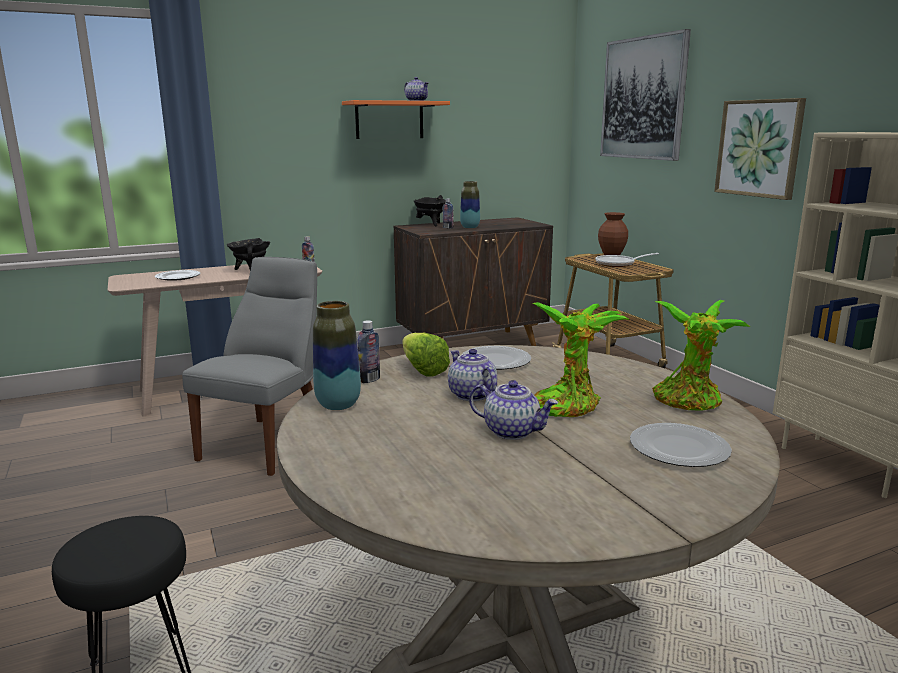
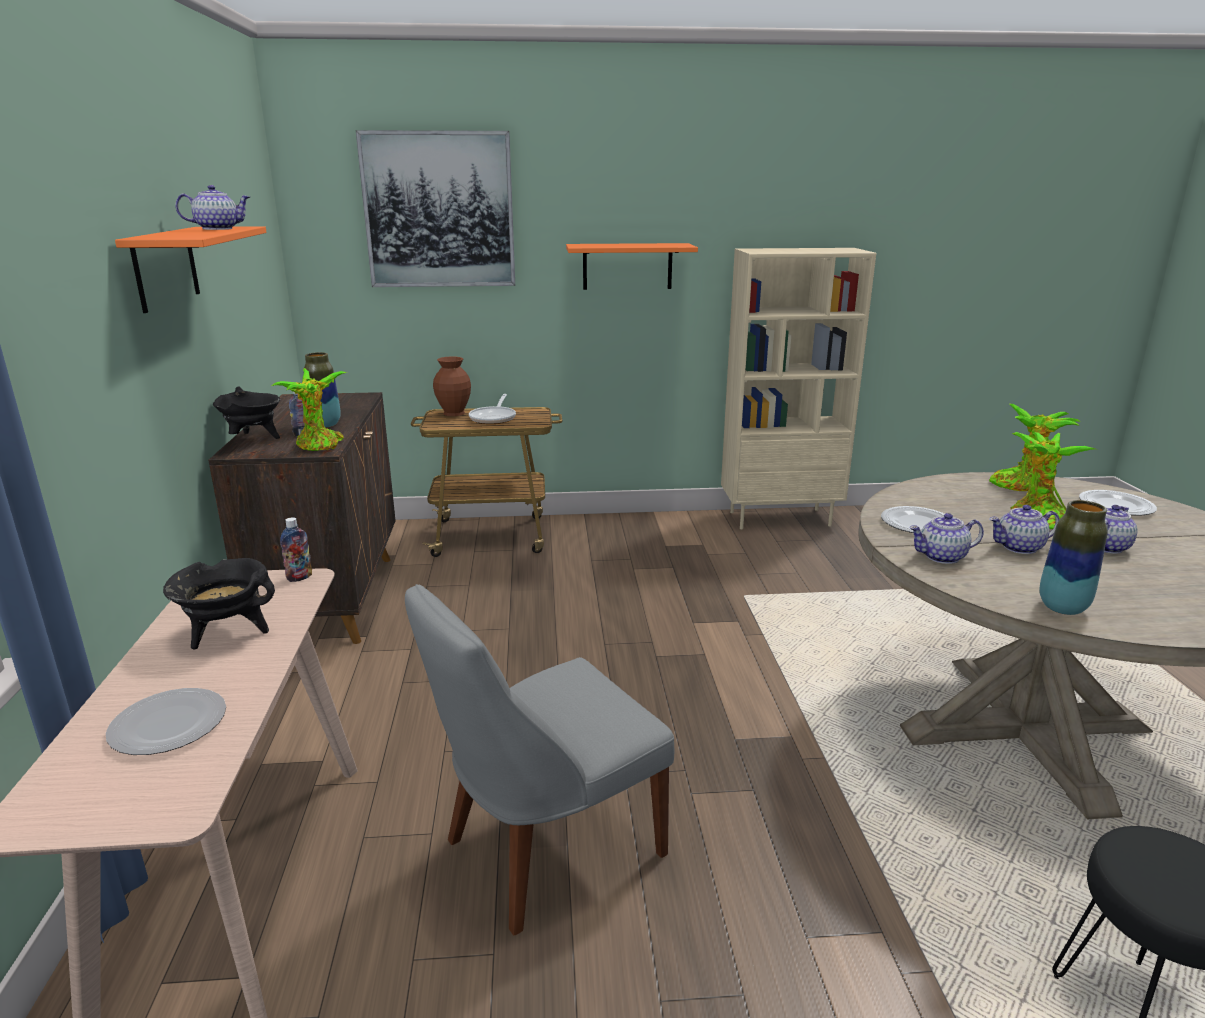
camera: 70 degrees left, 5 degrees up
(268, 442) = (545, 850): grey chair -> grey chair turned 75 degrees counterclockwise
(369, 379) = (980, 585): bottle -> none
(421, 368) = (942, 557): lettuce -> teapot
(431, 231) = (320, 446): none -> potted plant
(759, 148) = (627, 266): picture -> orange shelf

